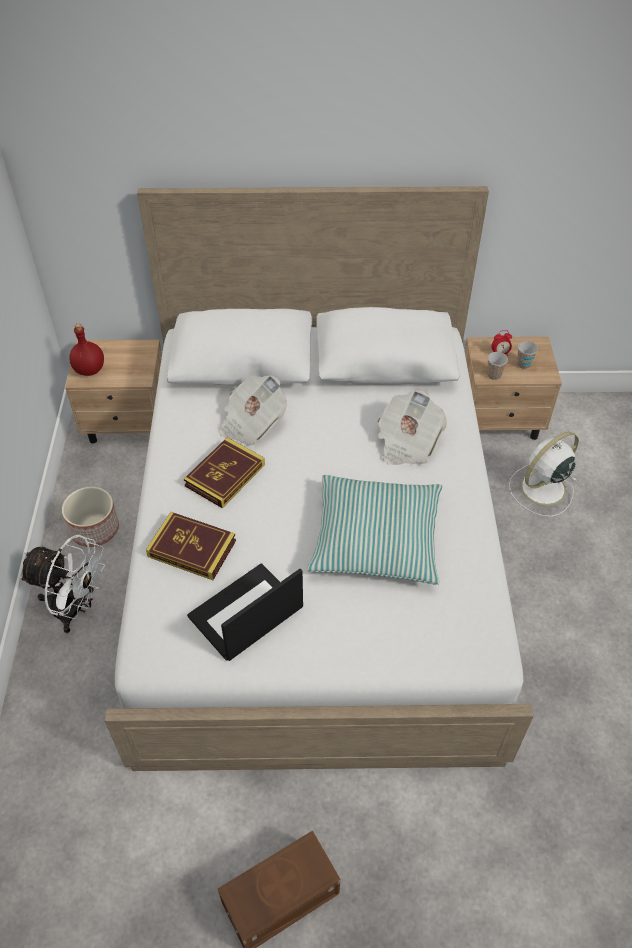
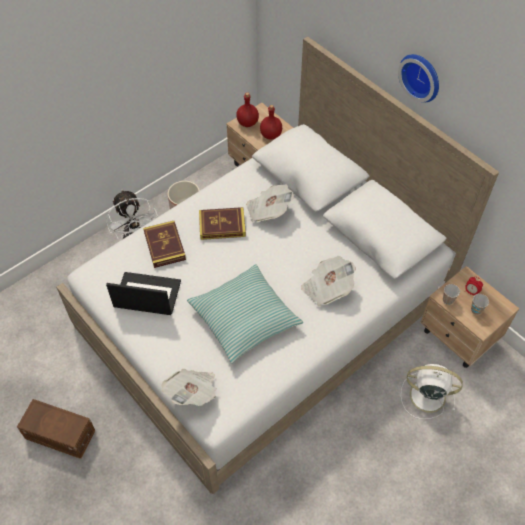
camera: 50 degrees right, 5 degrees up
(133, 363) = (270, 135): none -> red bottle
(341, 134) = (421, 76): none -> wall clock
(433, 654) = (193, 392): none -> newspaper

